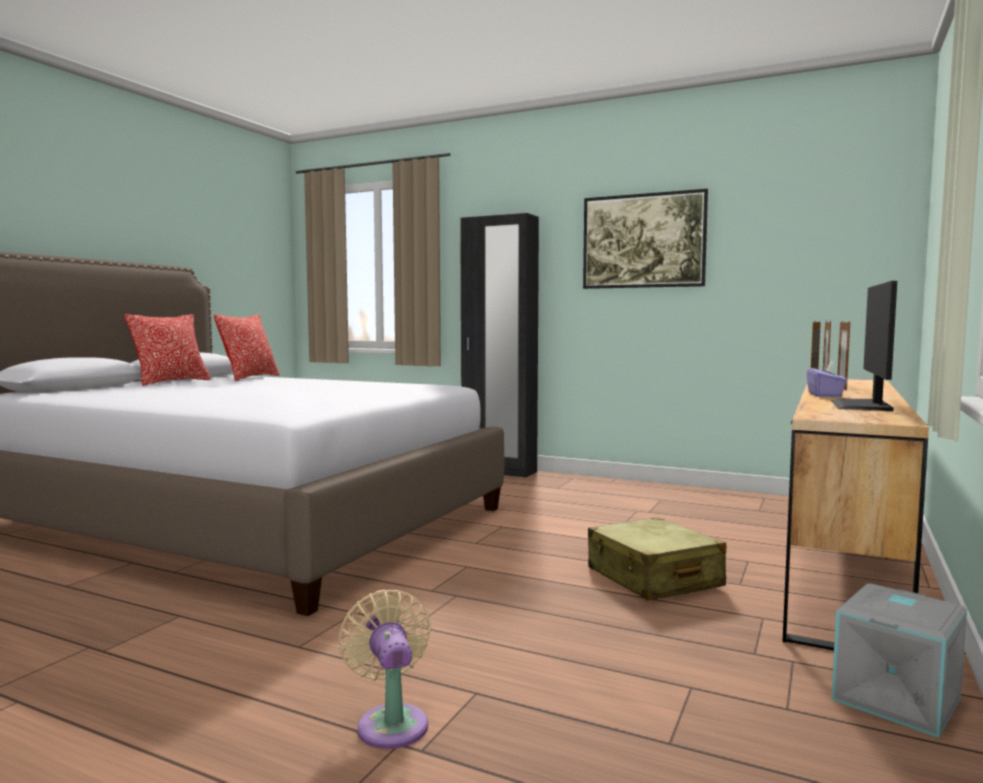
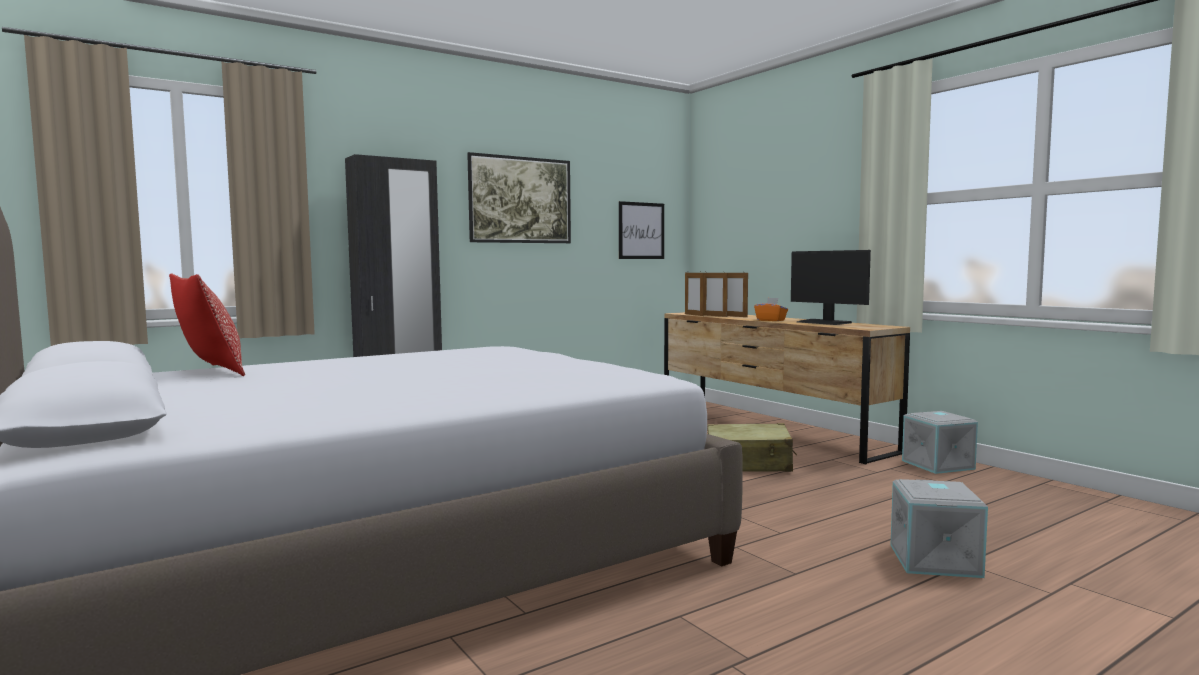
camera: 60 degrees left, 0 degrees up
(171, 382) = (165, 392): pillow -> none
(391, 722) = (936, 561): beige fan -> grey storage box
(824, 266) = (641, 230): none -> picture
(825, 395) = (771, 320): purple tissue box -> orange tissue box

